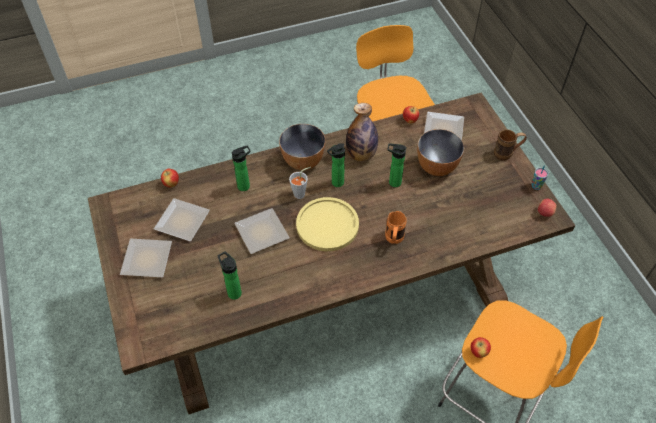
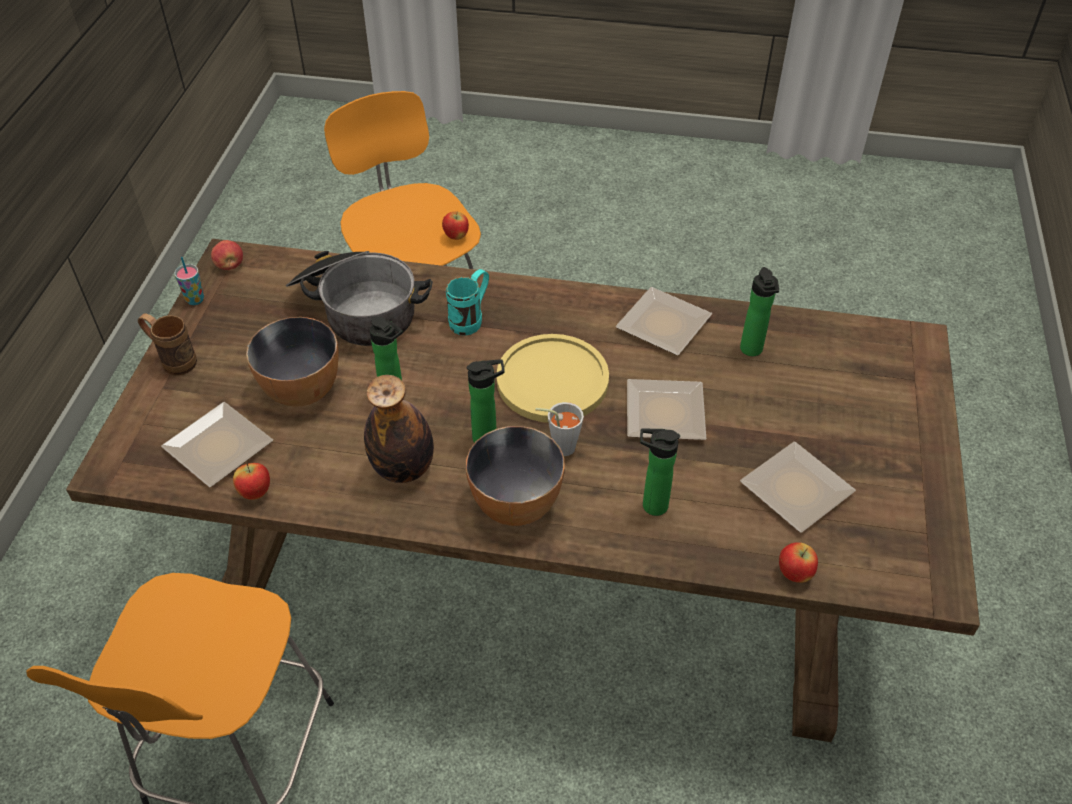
camera: 150 degrees left, 5 degrees down
(149, 258) = (875, 452): plate -> plate (660, 325)
(393, 240) = (471, 320): orange mug -> turquoise mug
(454, 218) = (358, 310): none -> cooking pot

